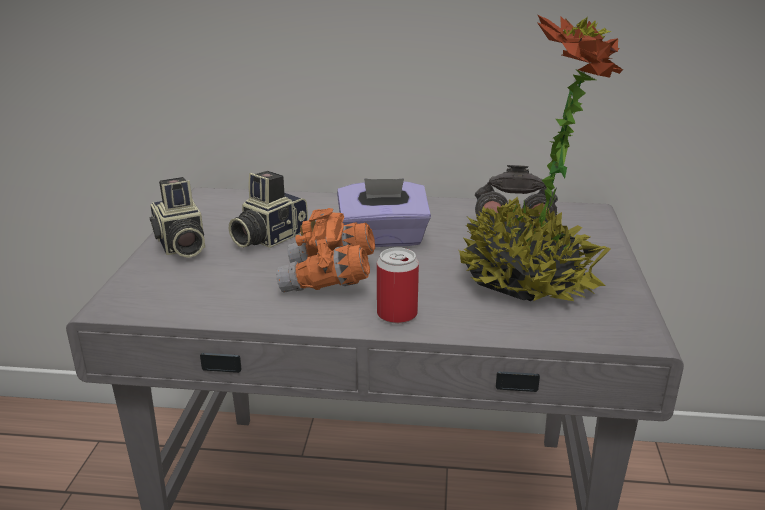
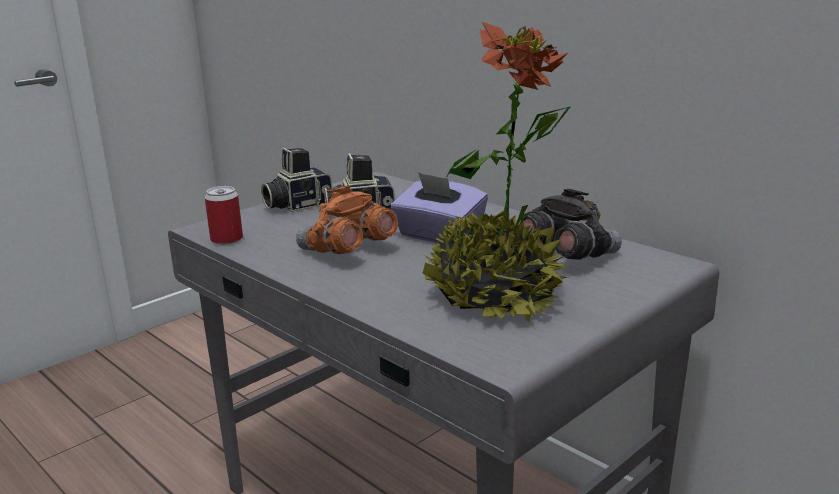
camera: 40 degrees right, 5 degrees down
(180, 246) = (297, 205): camera -> camera turned 45 degrees clockwise
(397, 314) = (350, 285): can -> can (227, 239)

